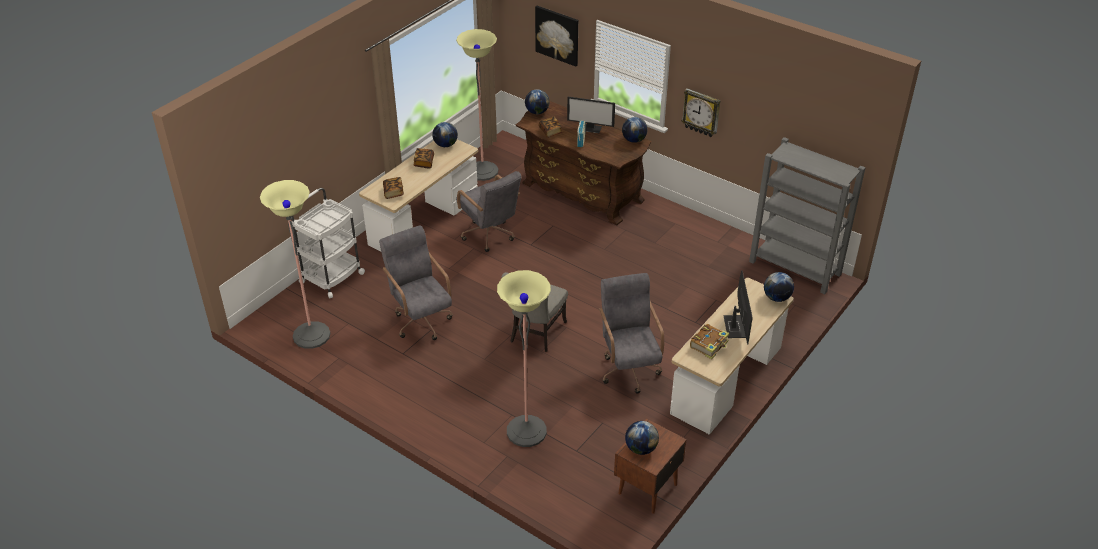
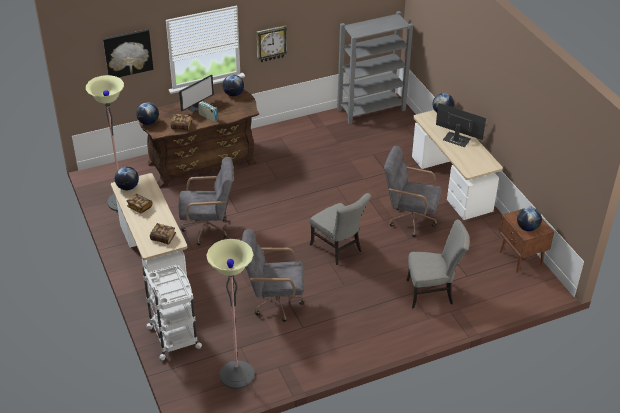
camera: 60 degrees left, 0 degrees up
(526, 431) = (433, 292): floor lamp -> grey chair
(709, 345) = (465, 157): book -> none

